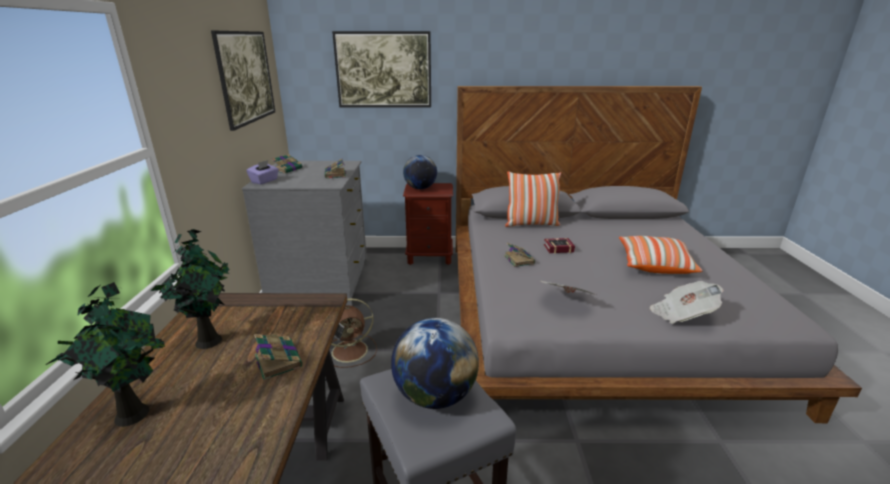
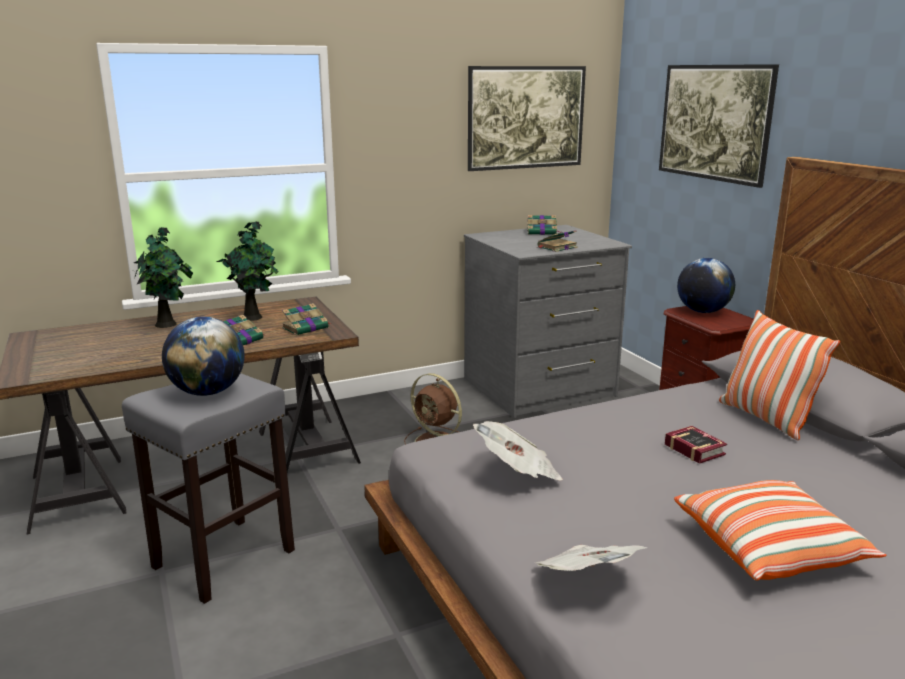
camera: 65 degrees right, 5 degrees down
(265, 181) = (493, 234): purple tissue box -> none
(518, 259) = (611, 426): book -> book (306, 328)

